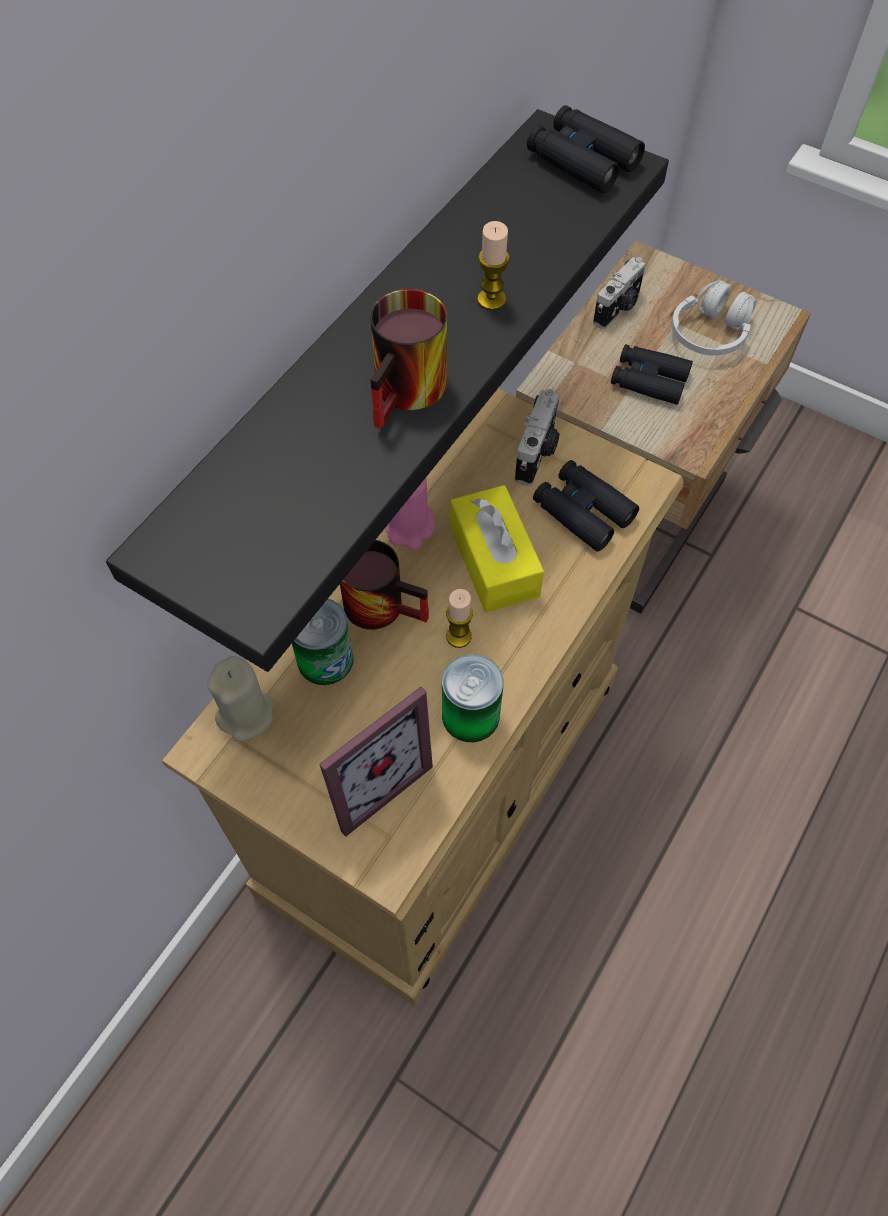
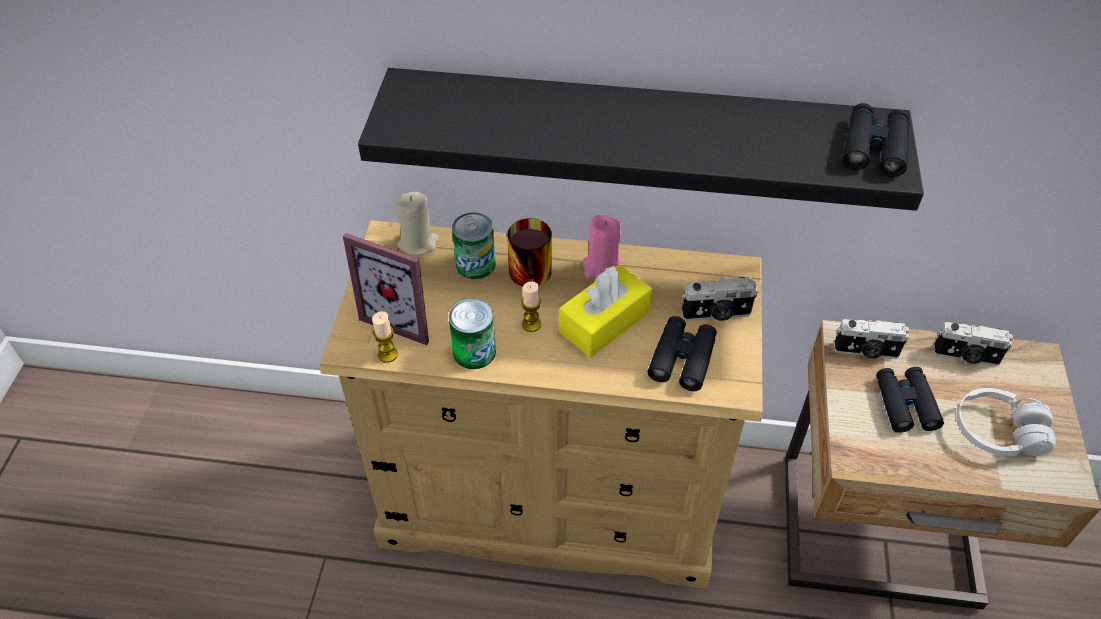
camera: 65 degrees right, 10 degrees down
(411, 394) = (581, 136): mug -> none
(491, 300) = (692, 145): candle -> candle (388, 354)
(574, 376) = (866, 352): none -> camera

